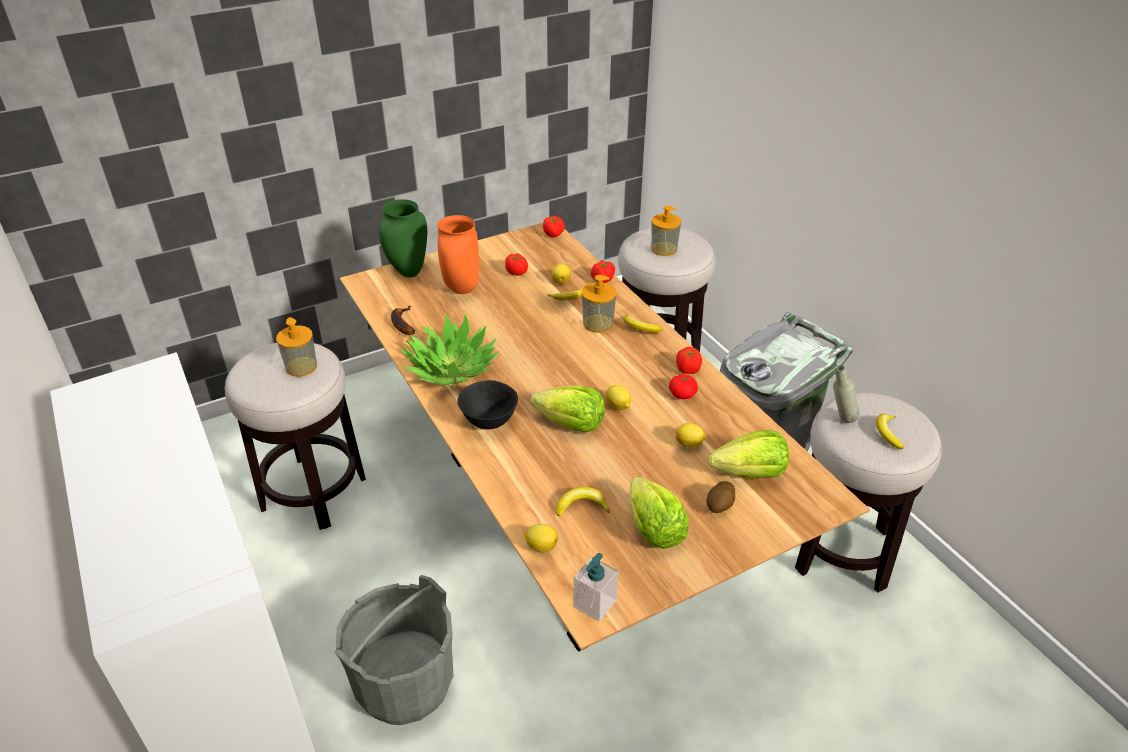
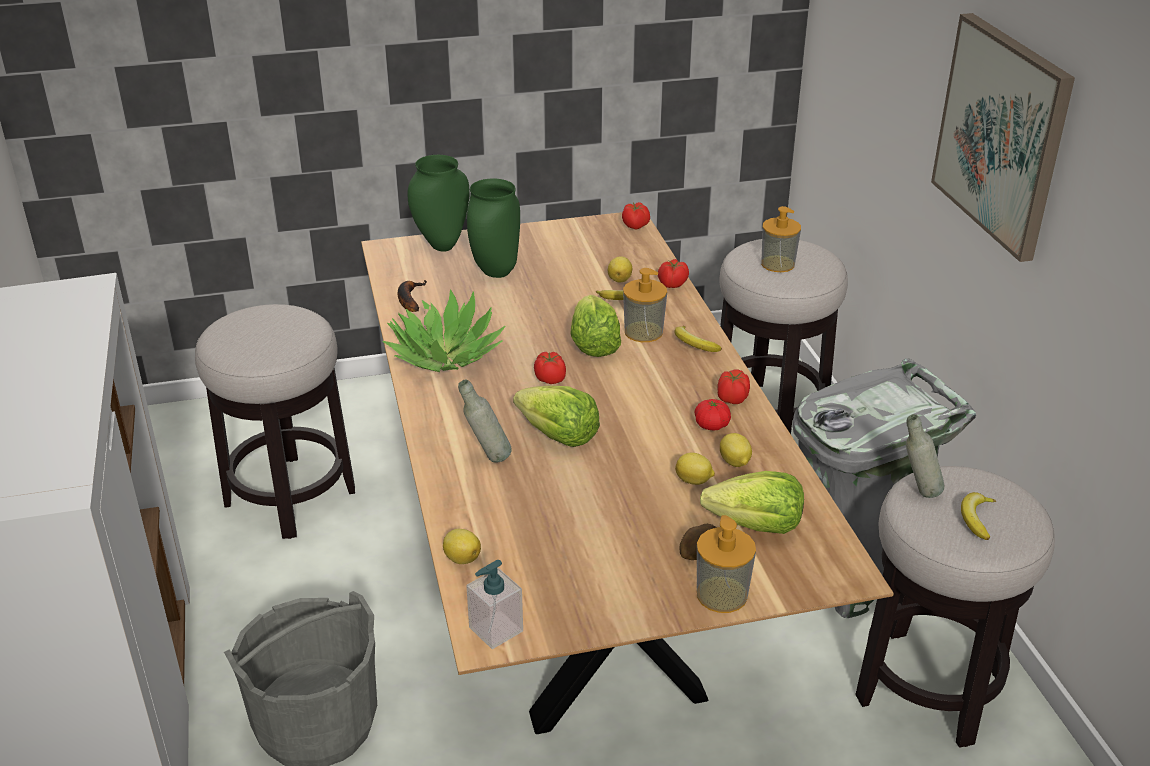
camera: 15 degrees right, 5 degrees down
(301, 367) = (285, 332): soap dispenser -> soap dispenser (722, 595)
(462, 290) = (496, 273): orange vase -> green vase
(489, 421) = (463, 417): black bowl -> none
(516, 272) = (570, 262): tomato -> tomato (550, 379)
(524, 455) = (487, 459): none -> grey bottle
(581, 506) = (529, 525): banana -> none
(618, 406) = (624, 426): lemon -> lemon (735, 463)
(654, 529) = (604, 564): lettuce -> lettuce (593, 345)
(858, 140) = (1002, 134): none -> picture

